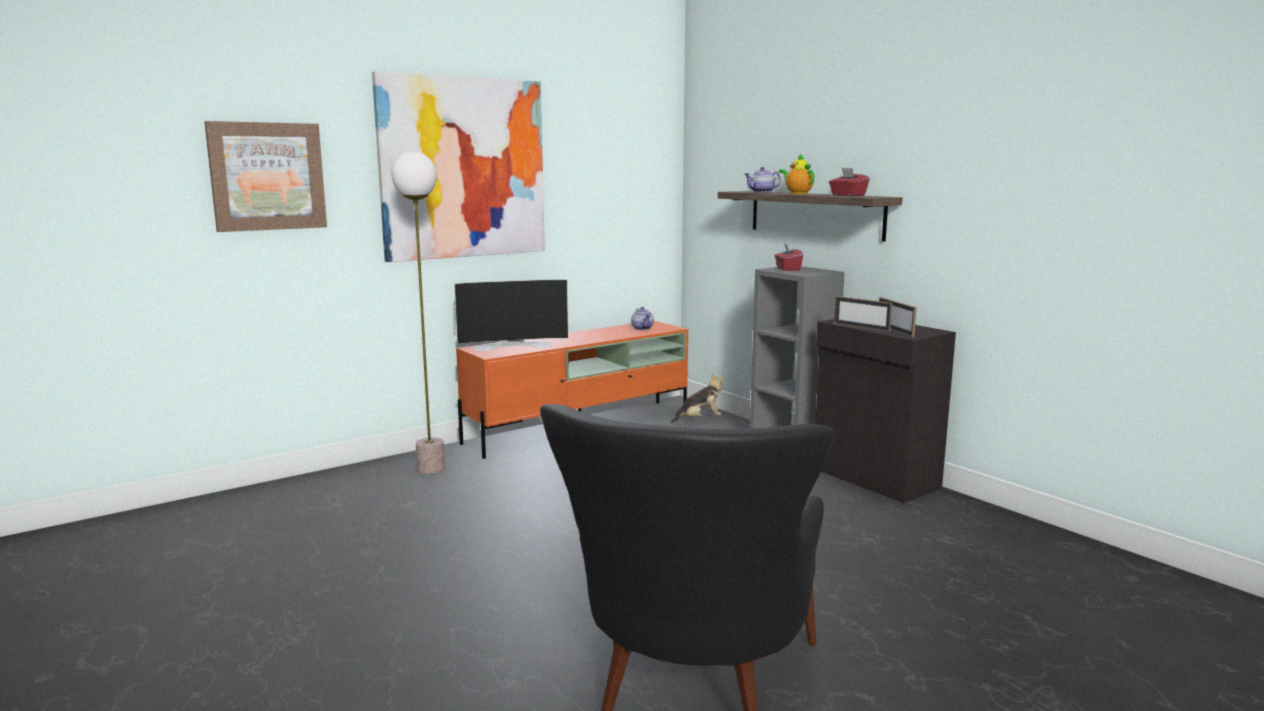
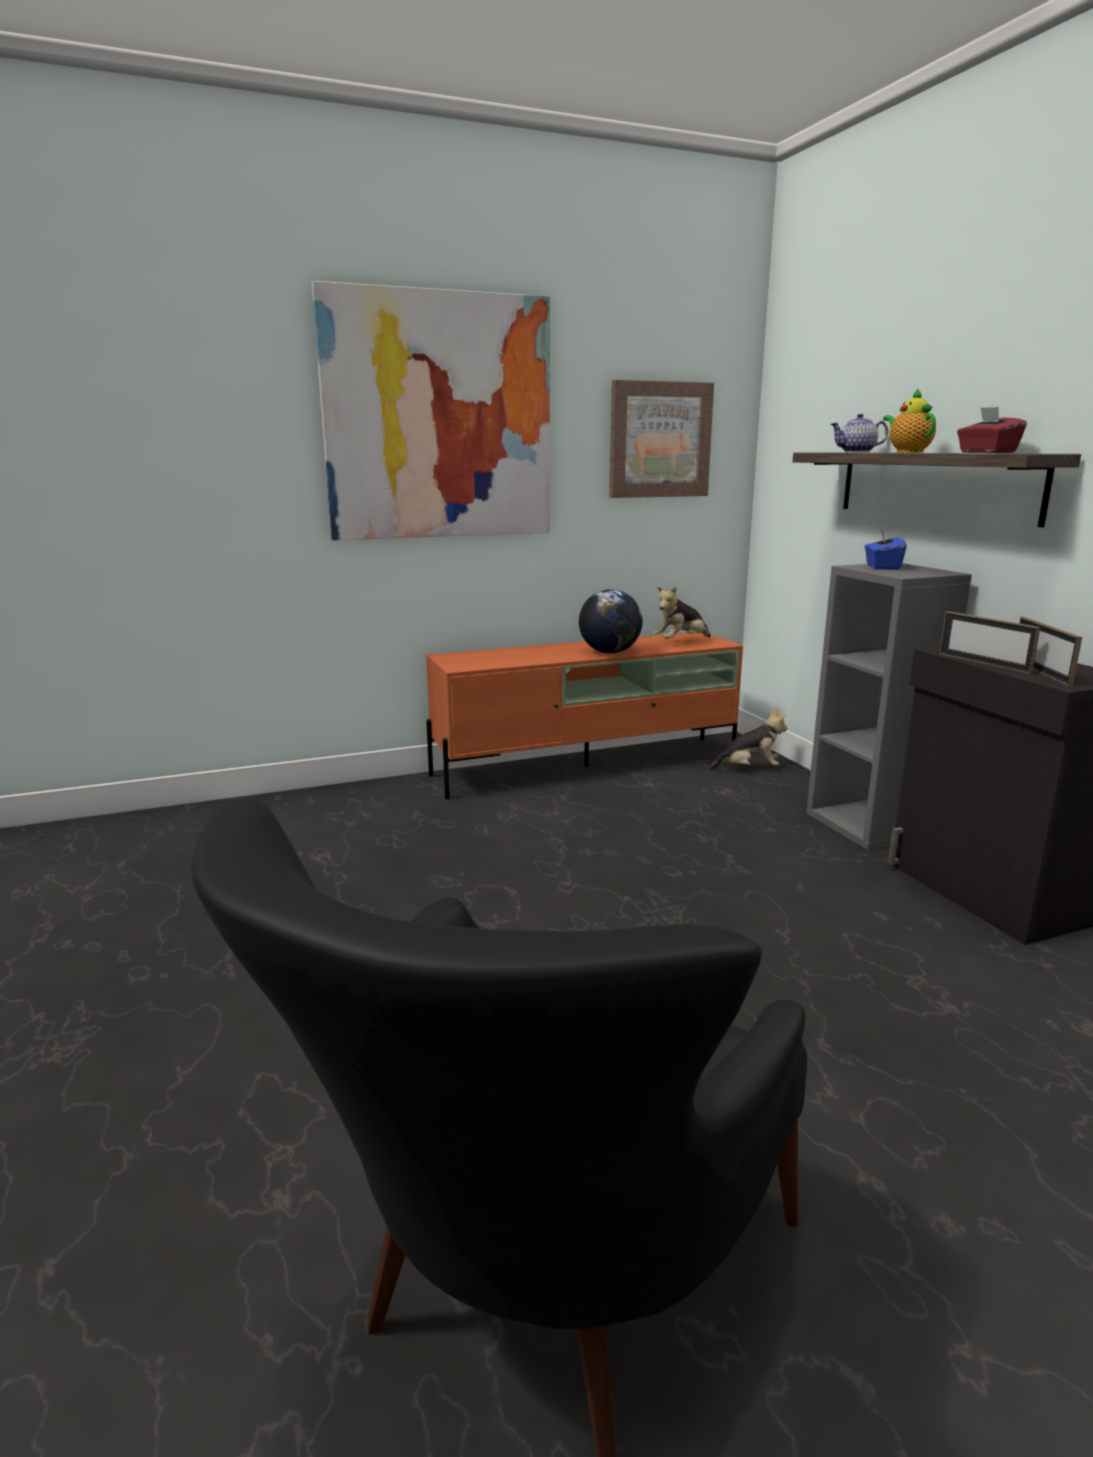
camera: 15 degrees right, 5 degrees up
(267, 176) = (174, 424): picture -> picture (659, 440)
(431, 469) = (376, 807): floor lamp -> none
(513, 345) = (498, 655): television -> none
(595, 338) = (609, 652): none -> globe
(643, 328) = (681, 642): teapot -> plush toy
(787, 269) = (882, 567): red tissue box -> blue tissue box

